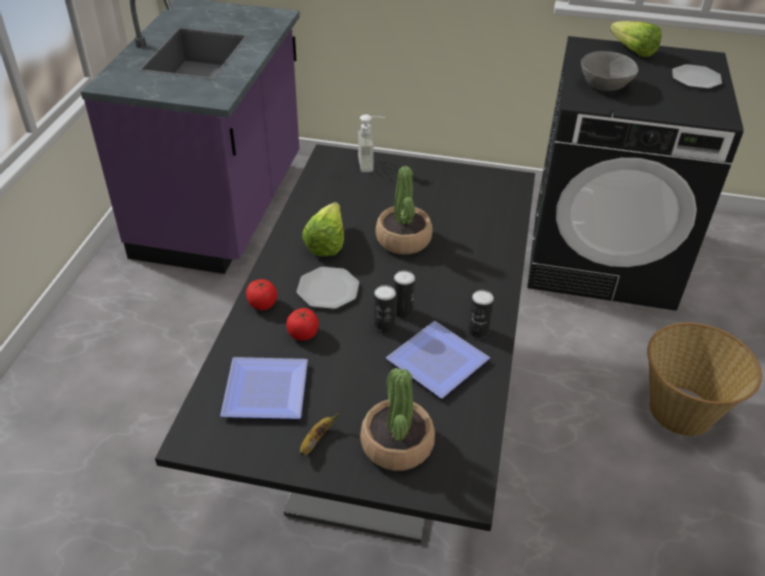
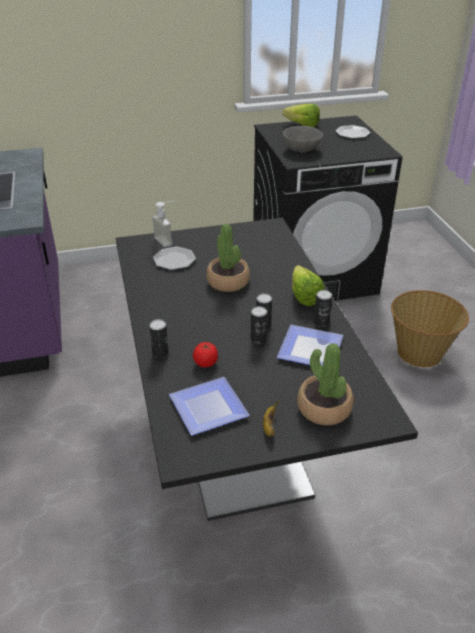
camera: 25 degrees left, 5 degrees down
(262, 304) = (160, 353): tomato -> can
(327, 289) = (200, 329): plate -> plate (174, 260)
(329, 240) = (176, 297): lettuce -> lettuce (304, 294)

